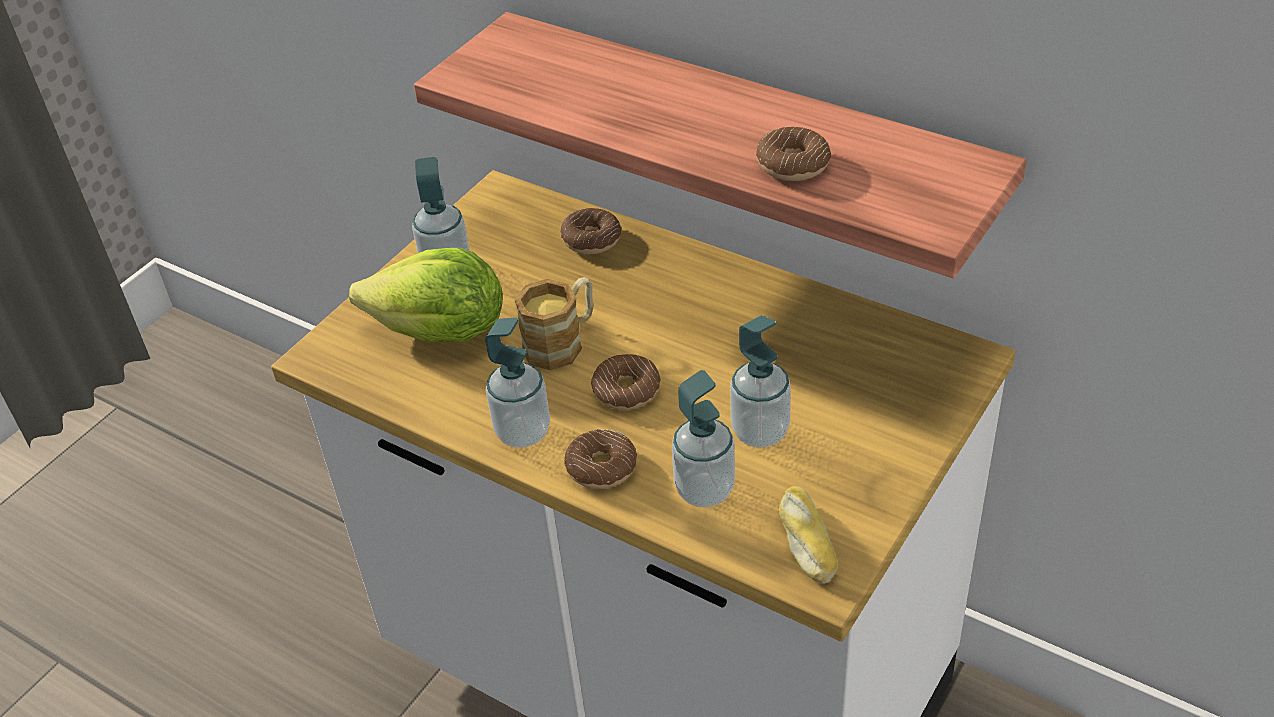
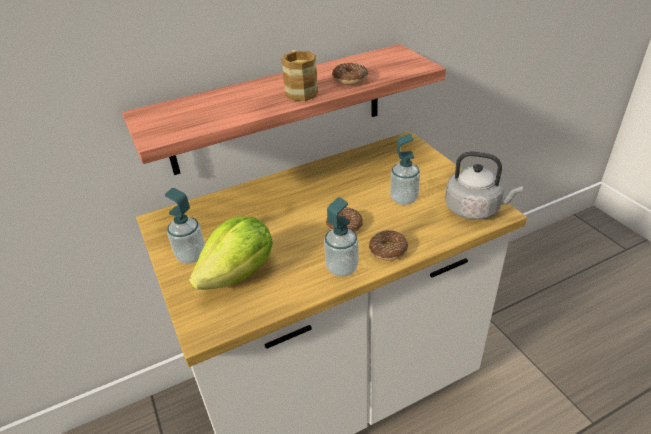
camera: 60 degrees left, 5 degrees down
(562, 342) = (292, 234): mug -> mug (300, 90)
(591, 239) = (231, 202): donut -> none
(704, 490) = (426, 225): soap dispenser -> none
(804, 541) = (475, 209): bread -> grey kettle

